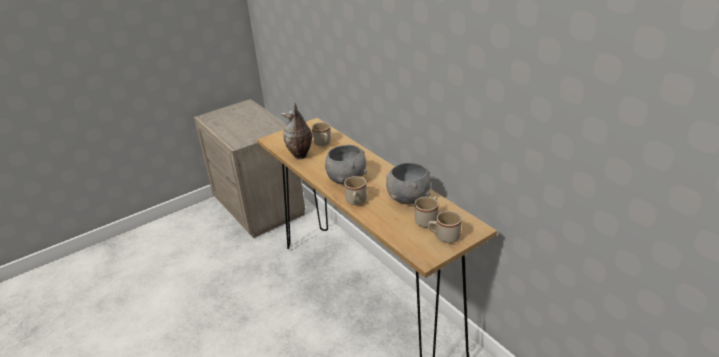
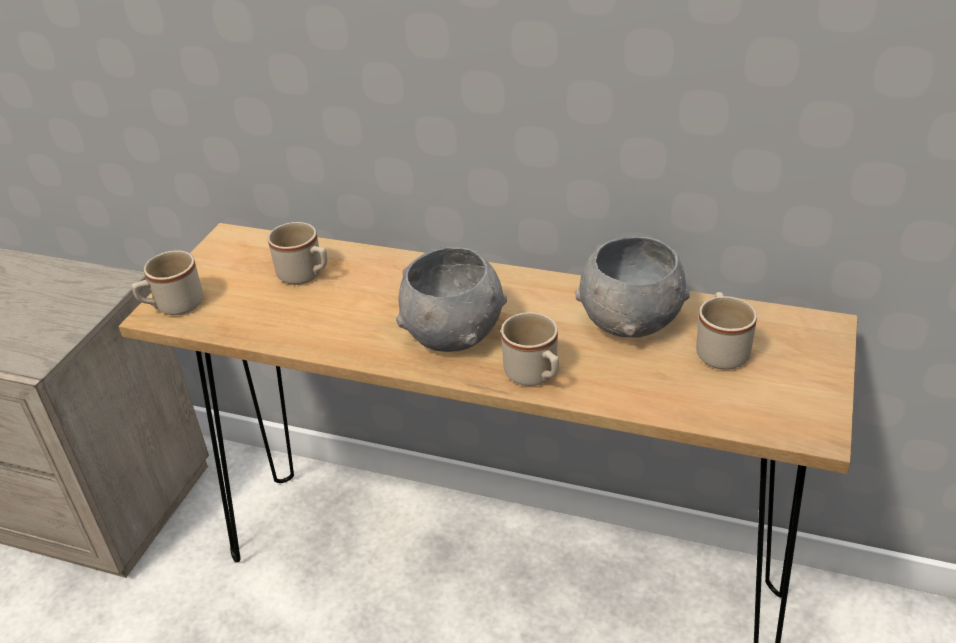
camera: 35 degrees left, 5 degrees up
(300, 156) = (282, 324): vase -> none
(444, 237) = (791, 371): beige mug -> beige mug (173, 306)

